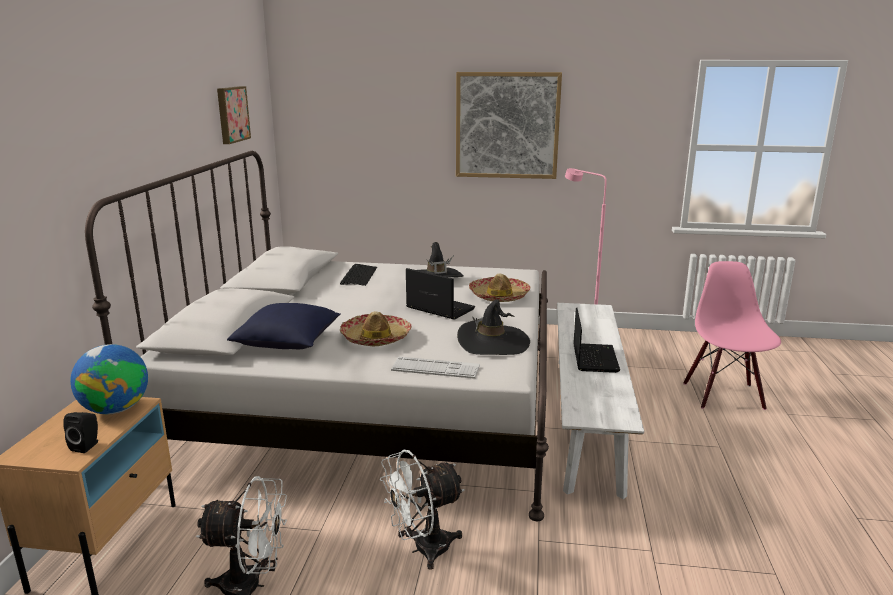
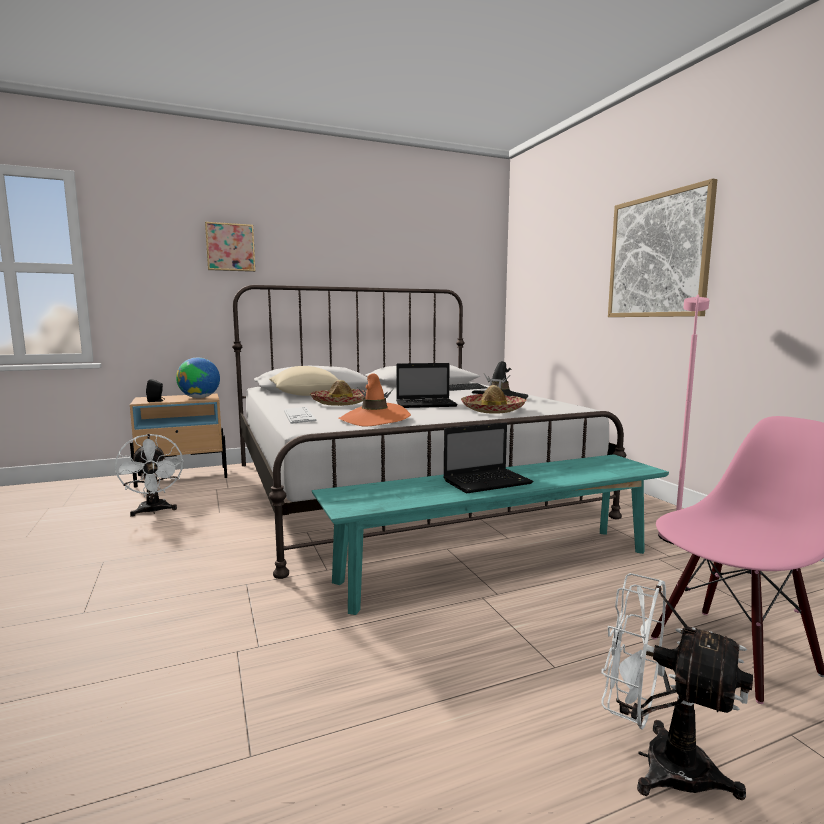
camera: 60 degrees right, 10 degrees down
(231, 114) = (436, 261): picture -> picture (230, 247)
(288, 343) = (305, 395): blue pillow -> beige pillow
(422, 549) = (211, 544): white fan -> white fan (658, 762)
(438, 308) = (427, 404): laptop -> laptop turned 75 degrees clockwise
(493, 342) = (374, 419): black hat -> orange hat
(586, 418) = (498, 566): white bench -> turquoise bench

